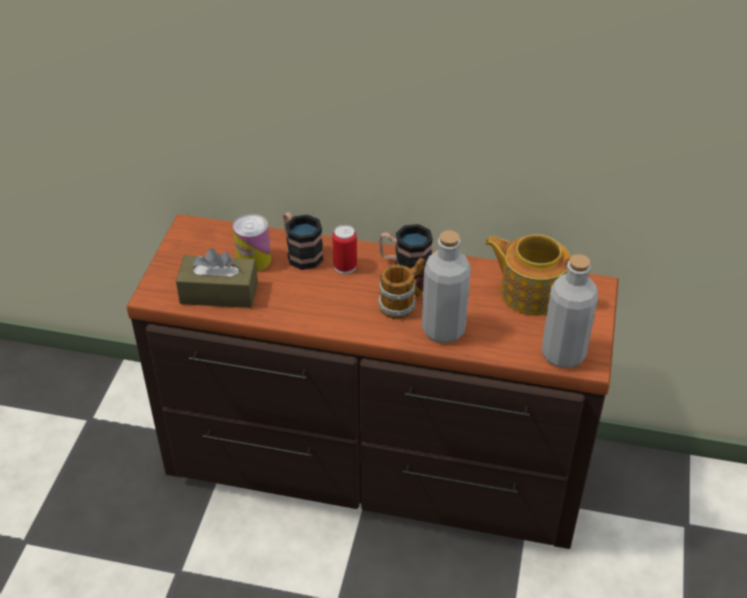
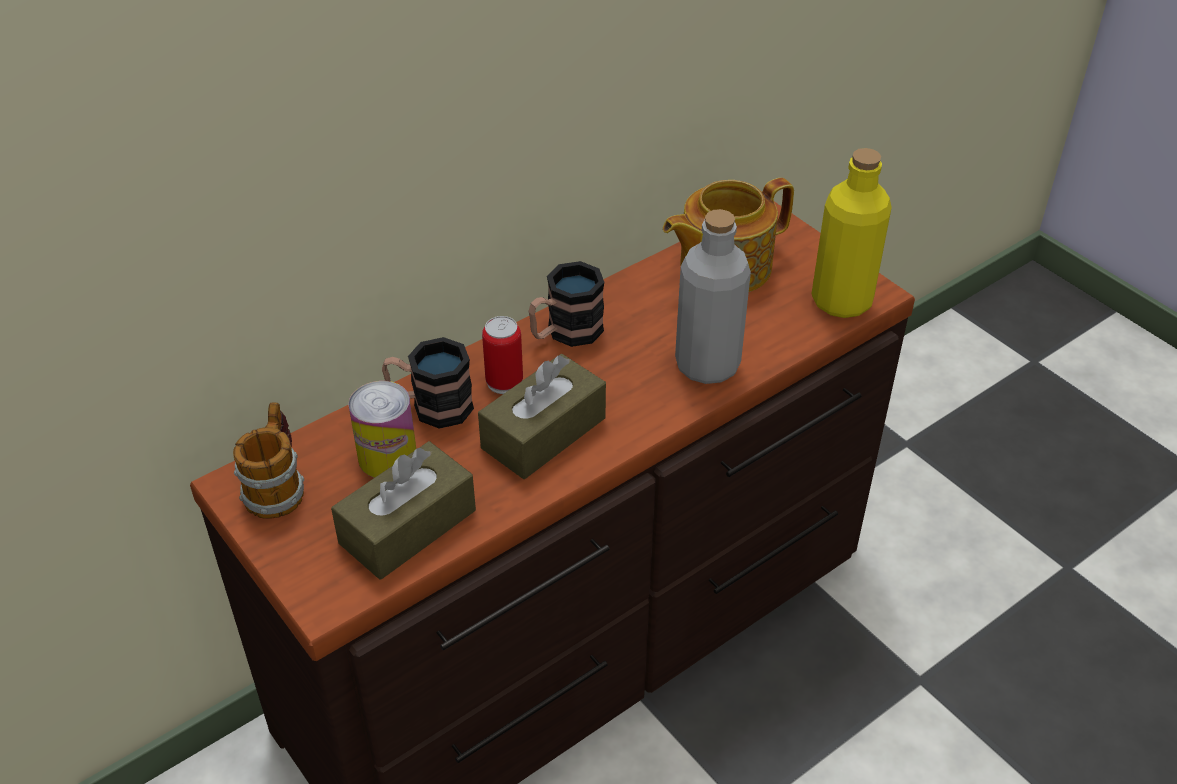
camera: 50 degrees left, 0 degrees up
(325, 300) = (543, 433): none -> brown tissue box
(403, 303) = (628, 371): mug -> mug (278, 486)
(563, 354) = (841, 301): grey bottle -> yellow bottle

